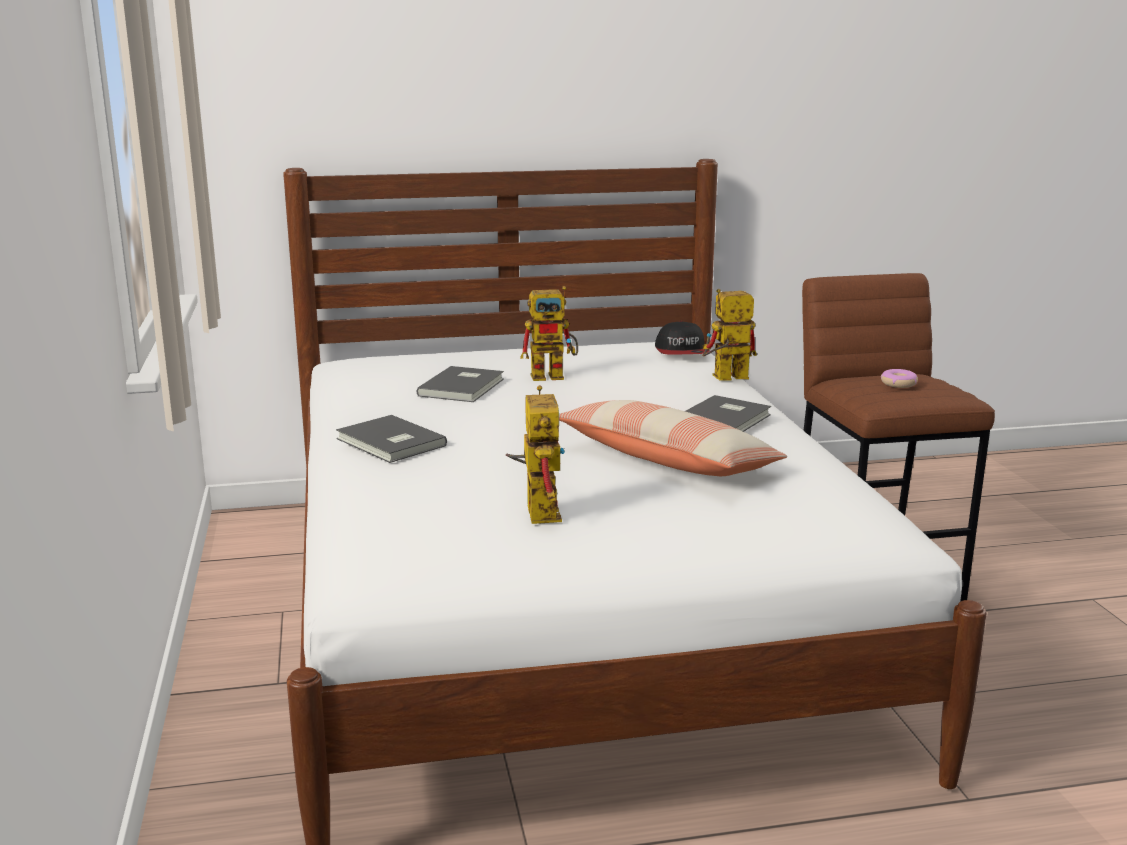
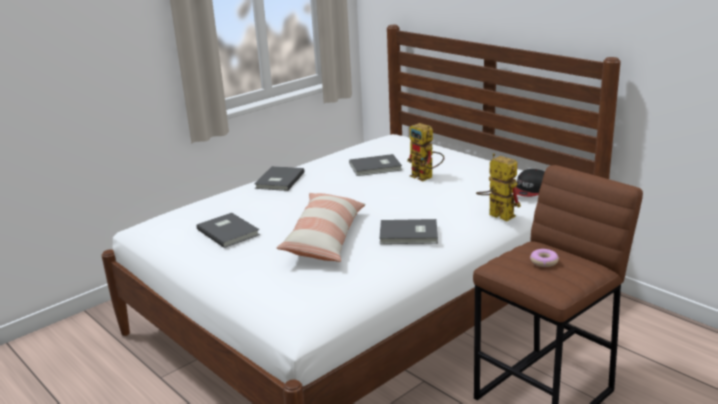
camera: 60 degrees right, 5 degrees up
(537, 510) = (229, 231): toy robot -> grey book

